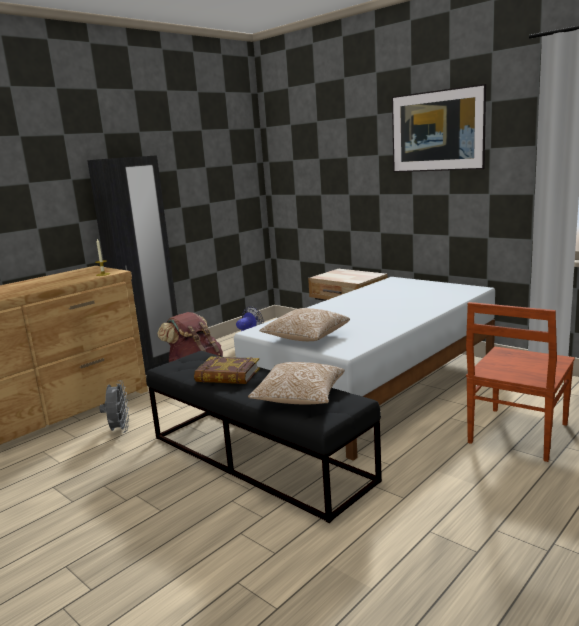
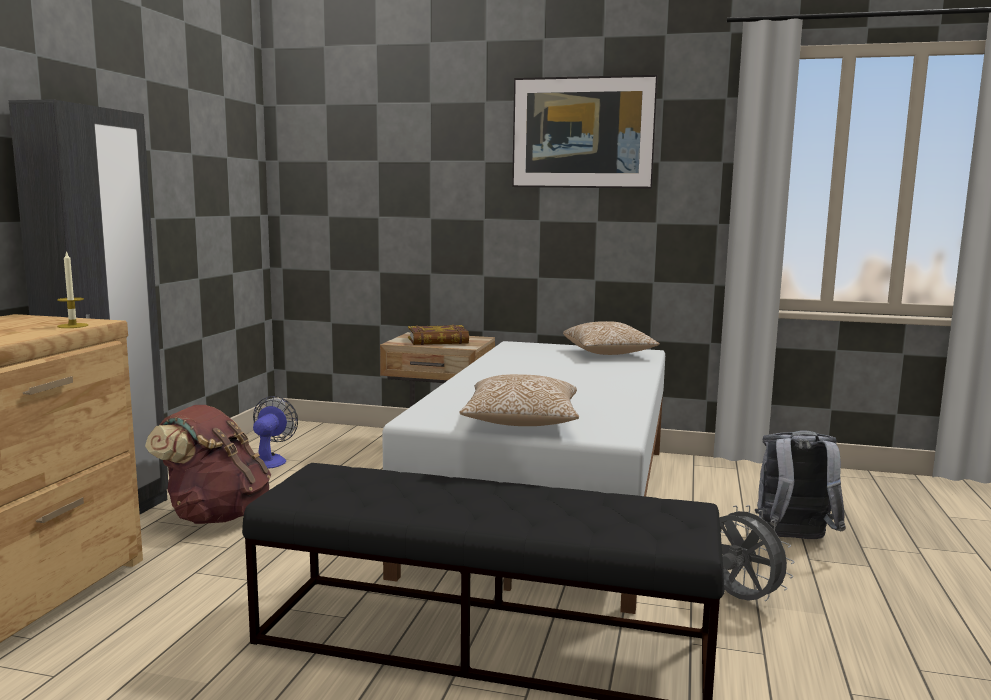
camera: 30 degrees left, 5 degrees down
(119, 430) = (150, 642): grey fan -> grey fan (739, 599)
(227, 375) = (428, 496): book -> book (438, 341)
(299, 398) = (603, 515): pillow -> pillow (608, 353)
(517, 434) = (793, 540): brown chair -> grey backpack

